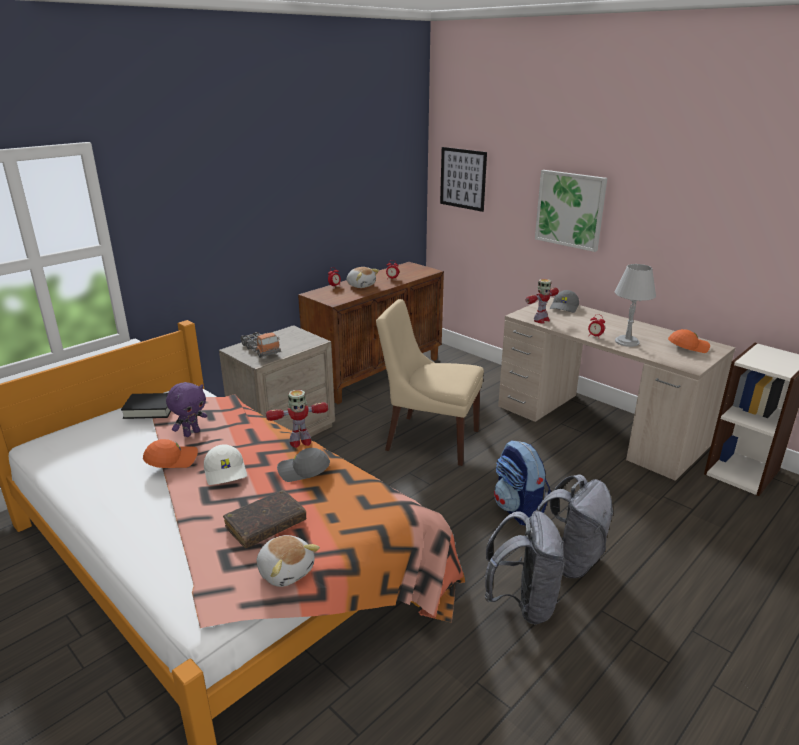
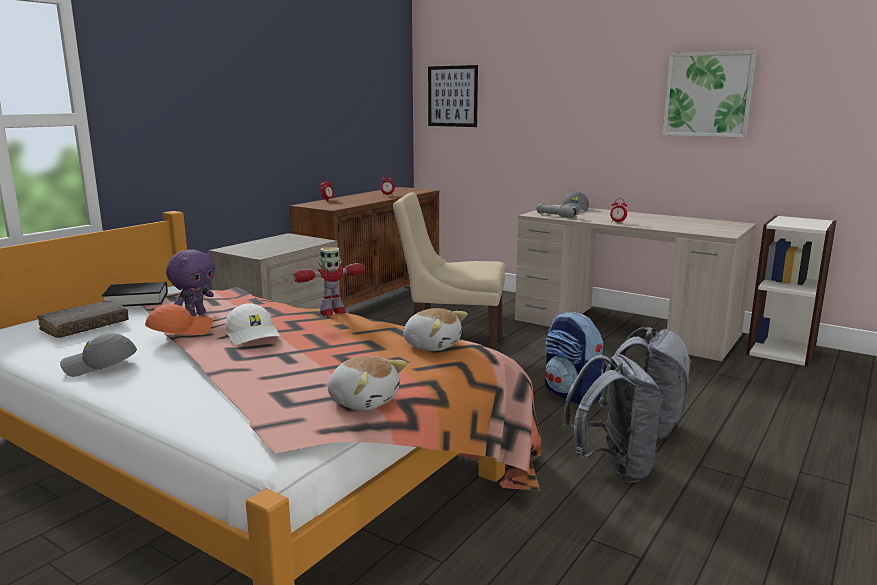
camera: 10 degrees left, 10 degrees down
(260, 350) = (258, 248): toy truck -> none
(266, 525) = (321, 370): brown book -> brown book (85, 327)
(303, 471) = (347, 331): grey cap -> grey cap (99, 366)
(361, 285) = (356, 199): plush toy -> plush toy (432, 345)
(541, 320) = (557, 216): toy robot -> grey flashlight
(570, 209) = (571, 111): picture -> picture (708, 94)
(627, 342) = (651, 224): grey table lamp -> none
(687, 347) = (712, 224): orange cap -> none

